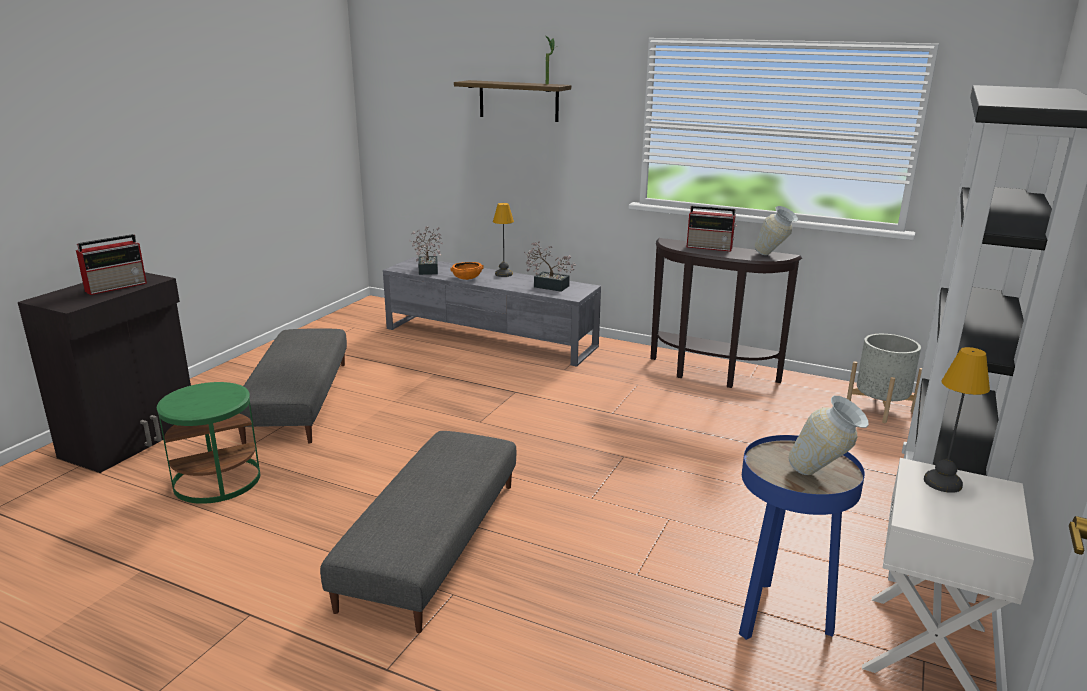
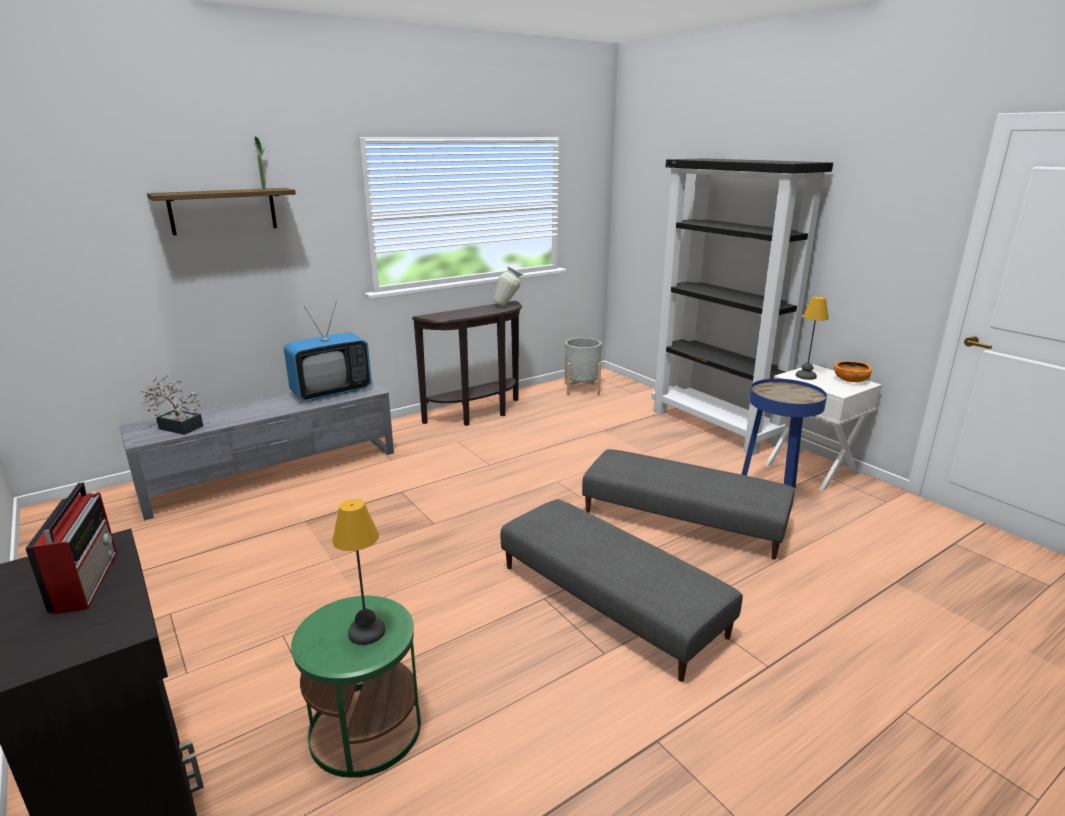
camera: 60 degrees left, 0 degrees up
(299, 400) = (239, 623): grey ottoman -> grey ottoman (683, 518)
(467, 278) = (245, 416): orange bowl -> orange bowl (850, 380)
(504, 274) = (266, 400): table lamp -> table lamp (366, 631)
(548, 286) = (331, 392): potted plant -> television
(710, 247) = (463, 311): radio -> none
(822, 477) = (800, 393): vase -> none

